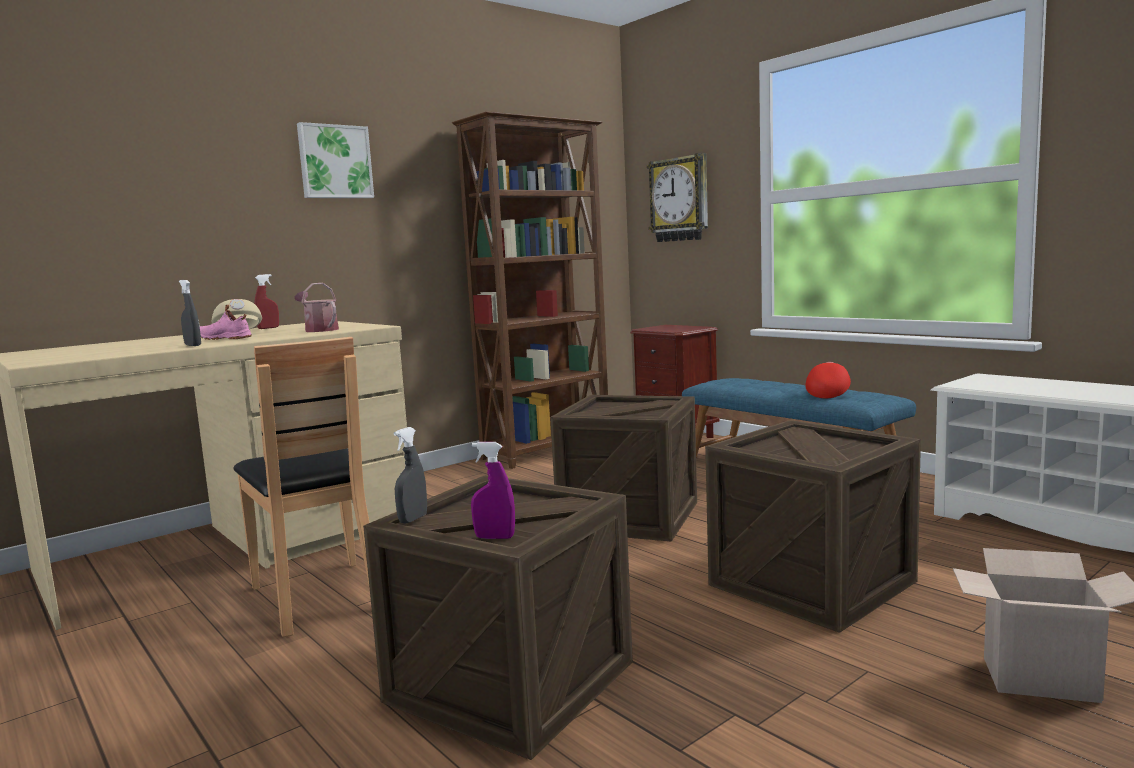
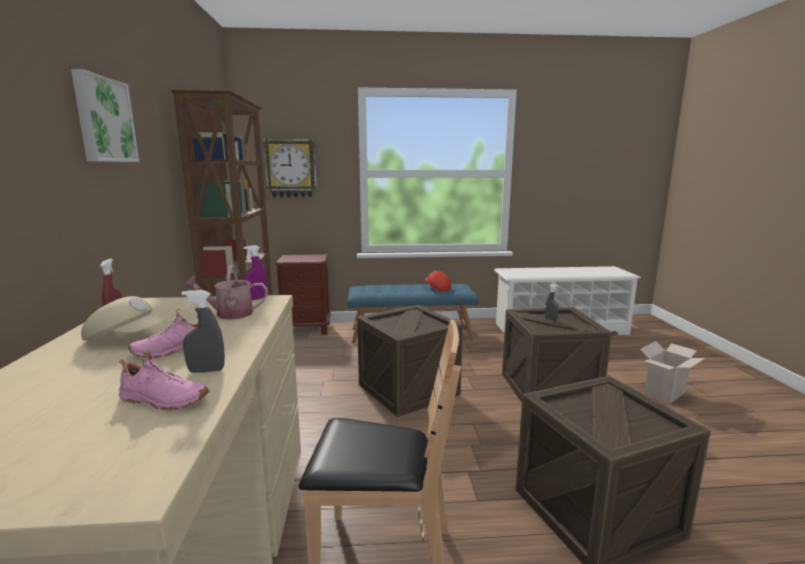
camera: 55 degrees left, 5 degrees up
(139, 350) = (162, 401): none -> pink shoe
(413, 519) = (611, 440): grey spray bottle -> grey spray bottle (550, 320)
(494, 537) = (651, 427): purple spray bottle -> purple spray bottle (256, 299)

